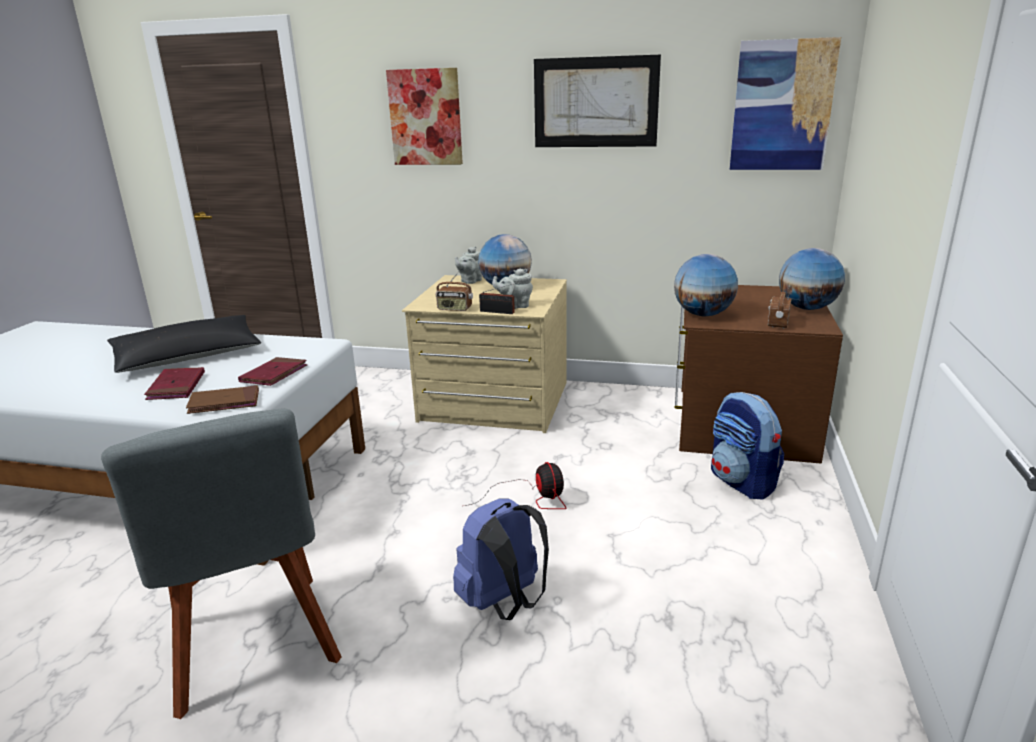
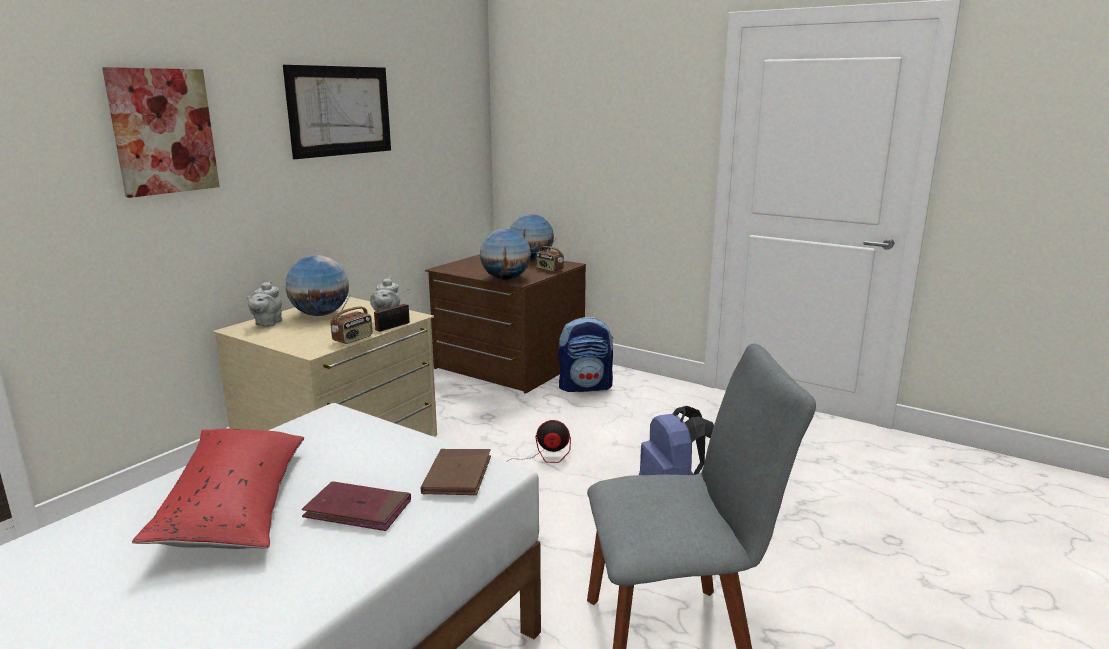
camera: 70 degrees left, 5 degrees down
(188, 356) = (235, 505): black pillow -> red pillow
(274, 374) = (398, 445): red book -> none
(470, 281) = (267, 323): grey teapot -> grey teapot turned 45 degrees clockwise
(782, 106) = (459, 113): picture -> none

